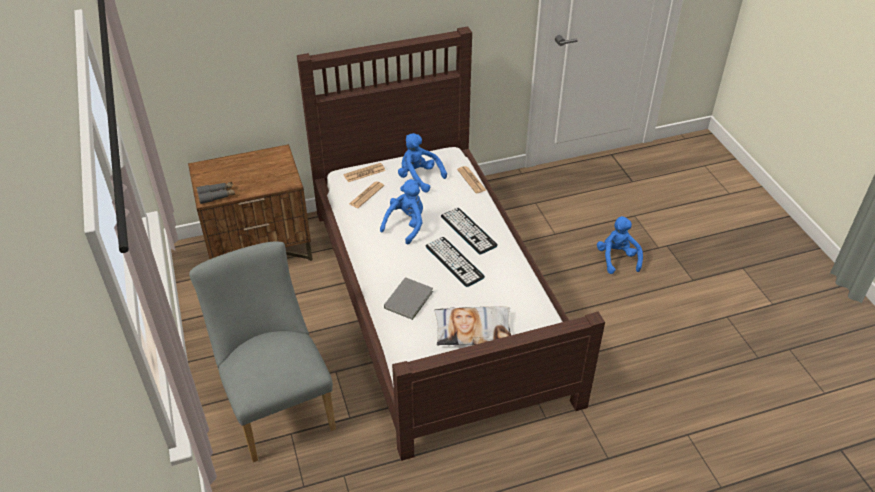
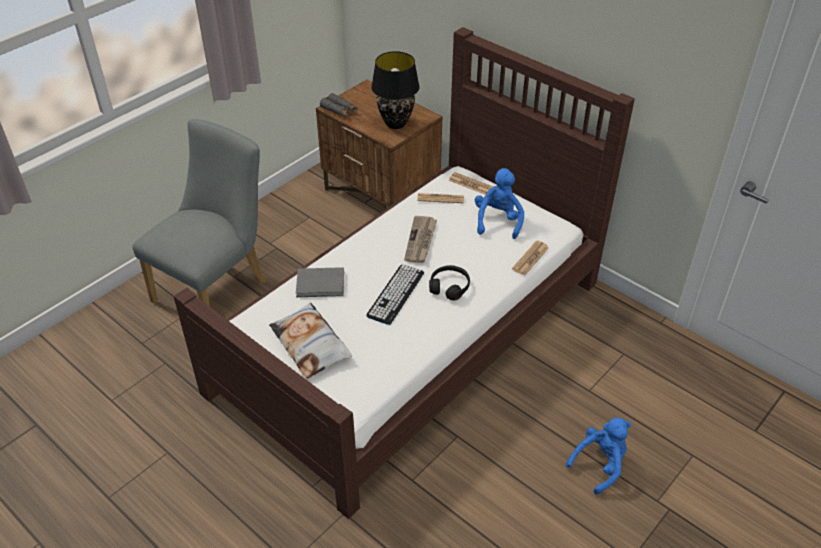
camera: 60 degrees right, 0 degrees up
(272, 171) = (396, 123): none -> black table lamp
(406, 225) = (421, 241): blue plush toy -> newspaper
(468, 231) = (449, 286): keyboard -> black headphones

